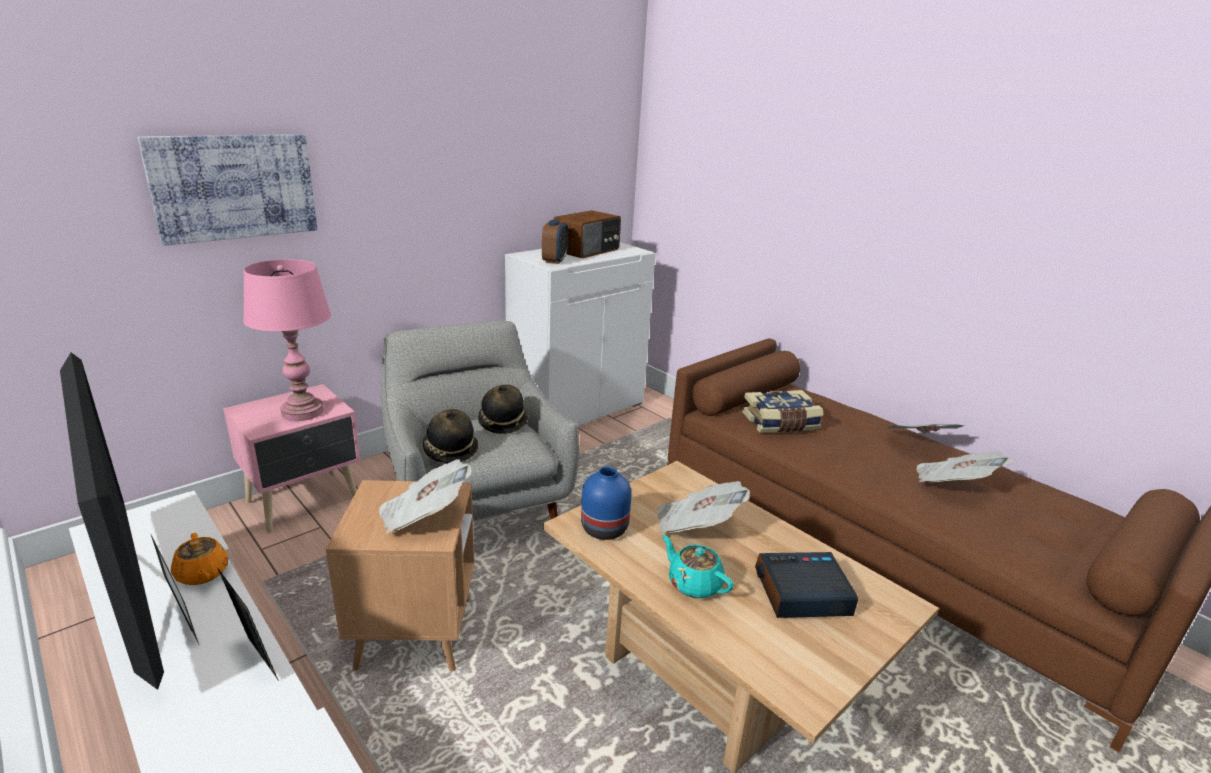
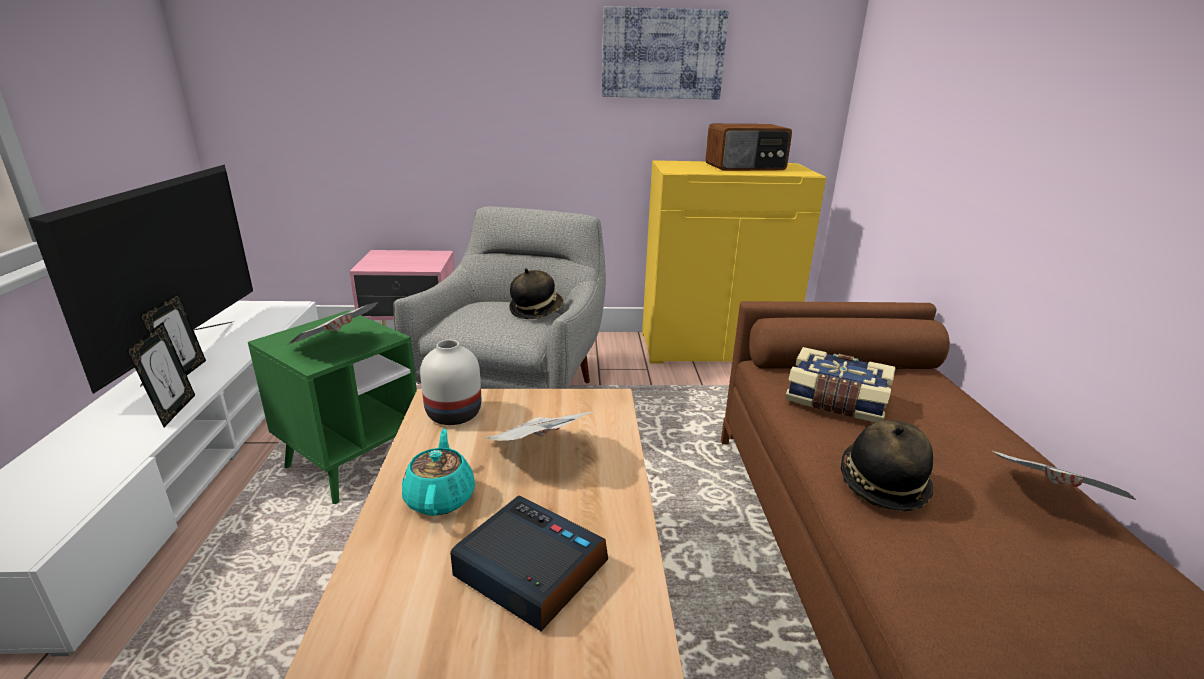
camera: 40 degrees right, 0 degrees up
(202, 574) = (239, 349): orange teapot -> none
(234, 187) = (390, 62): picture -> picture (663, 54)
(302, 412) = (408, 263): pink table lamp -> none
(415, 633) = (352, 463): brown side table -> green side table
(450, 450) = (460, 317): hat -> hat (882, 483)
(554, 260) = (688, 168): alarm clock -> none
(576, 408) = (714, 347): white cabinet -> yellow cabinet
(603, 528) = (453, 413): blue vase -> white vase
(952, 484) = (1023, 576): newspaper -> none

